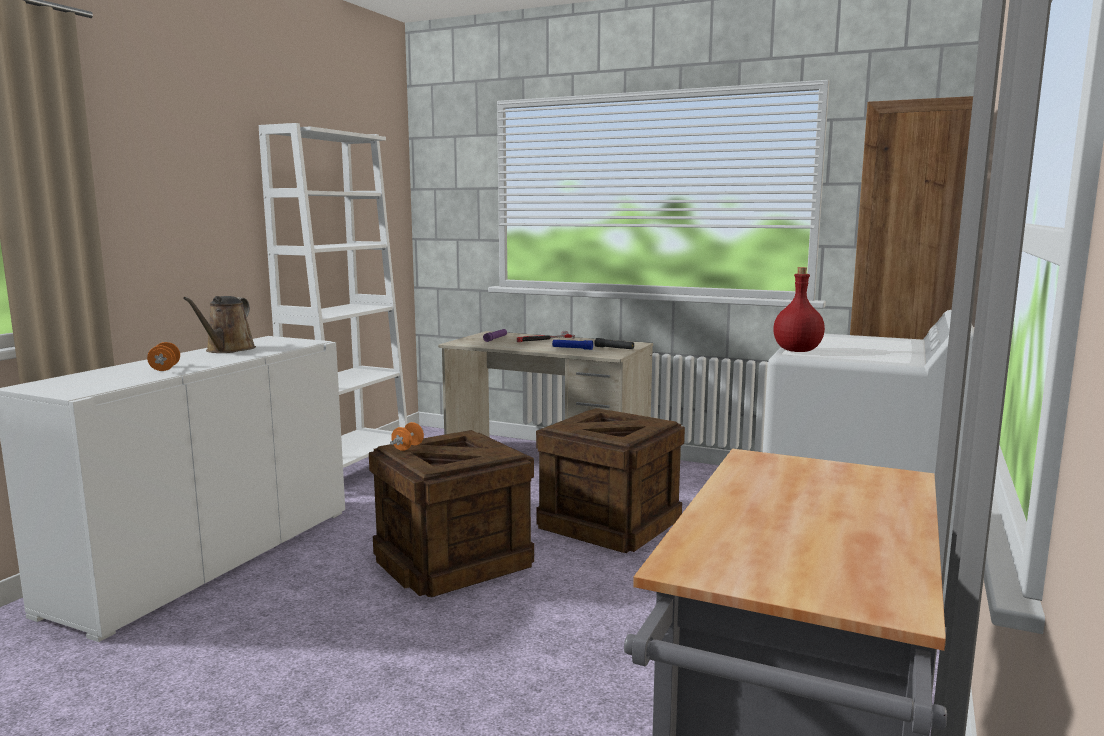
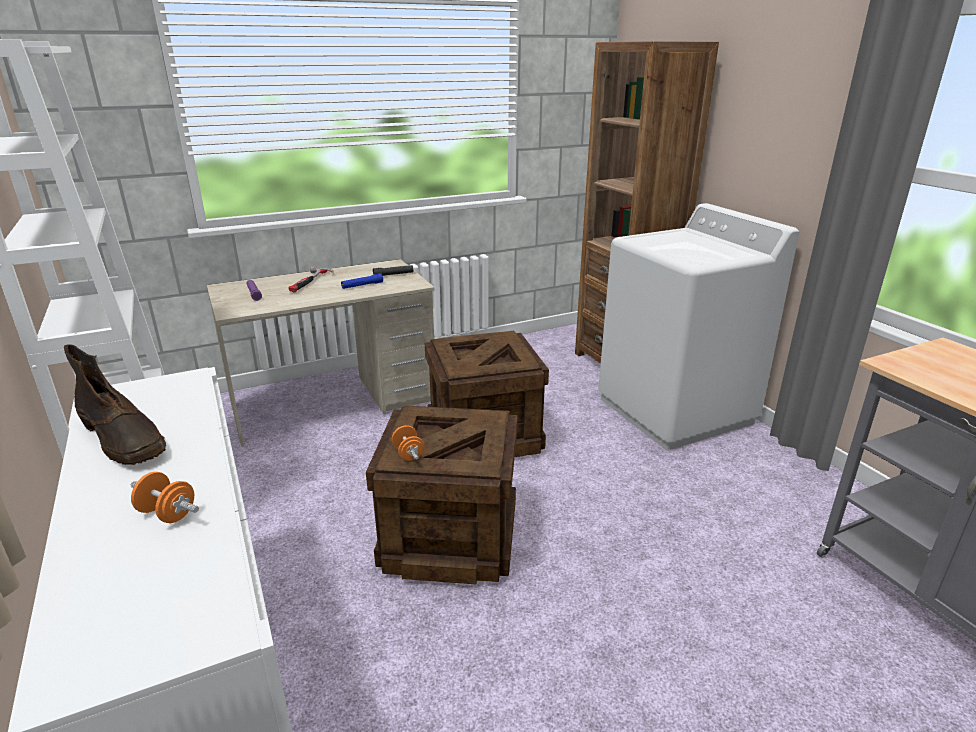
camera: 50 degrees left, 15 degrees up
(228, 350) = (124, 439): brown watering can -> brown boot
(797, 351) = (687, 259): red bottle -> none

